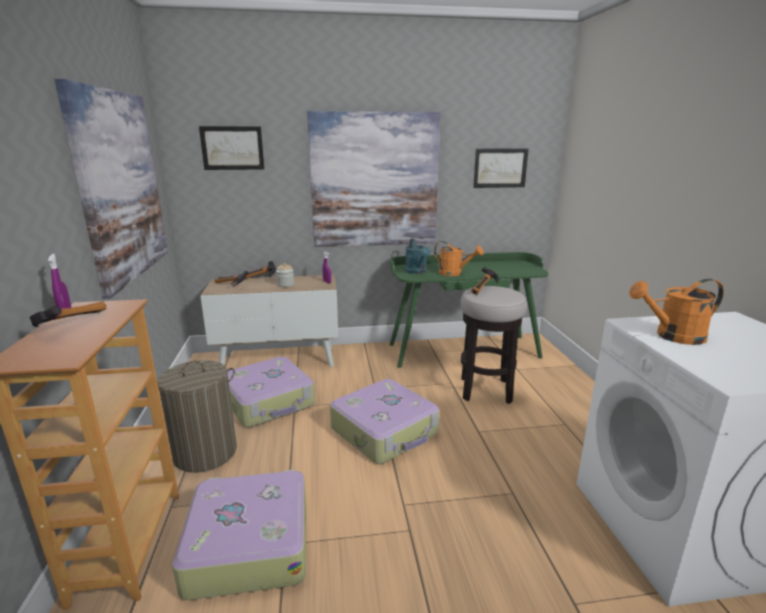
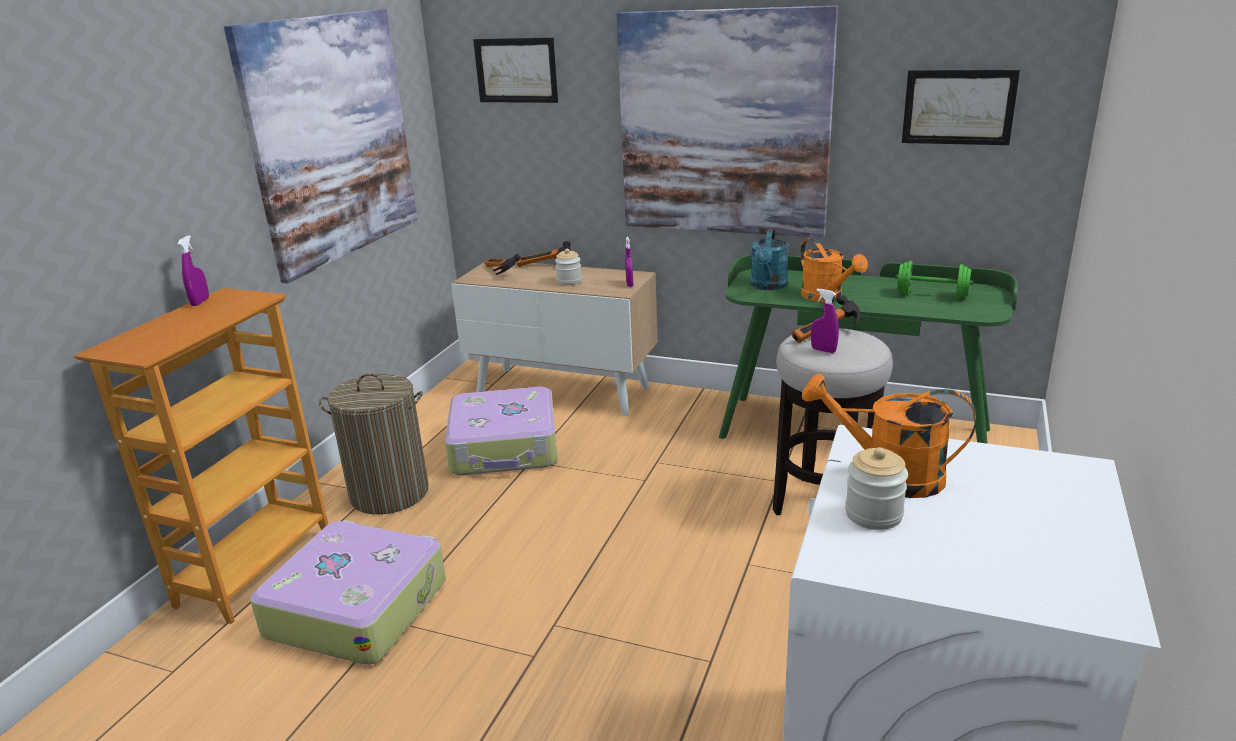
camera: 30 degrees right, 5 degrees up
(71, 325) = (189, 316): hammer -> none
(385, 431) = (616, 526): suitcase -> none
(494, 296) = (823, 350): none -> purple spray bottle
(501, 267) = (932, 295): none -> green dumbbell
(702, 355) = (873, 514): none -> jar

